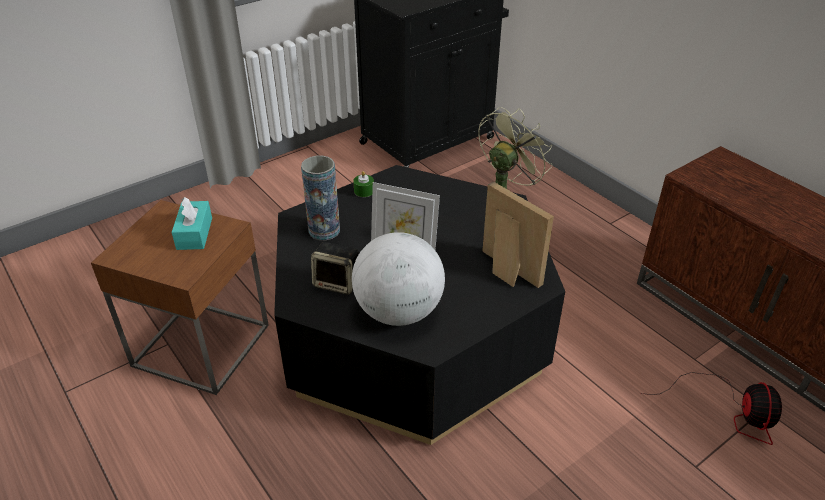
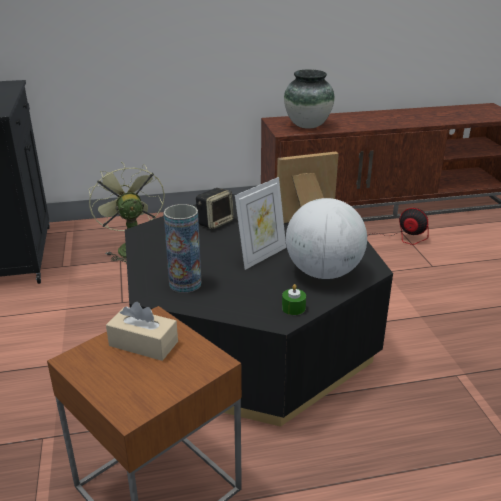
camera: 65 degrees left, 10 degrees down
(194, 233) = (143, 344): turquoise tissue box -> beige tissue box
(337, 283) = (266, 292): speaker -> speaker (215, 222)
(364, 191) = (147, 252): green candle -> green candle (293, 308)
(738, 188) = (307, 126): none -> vase

